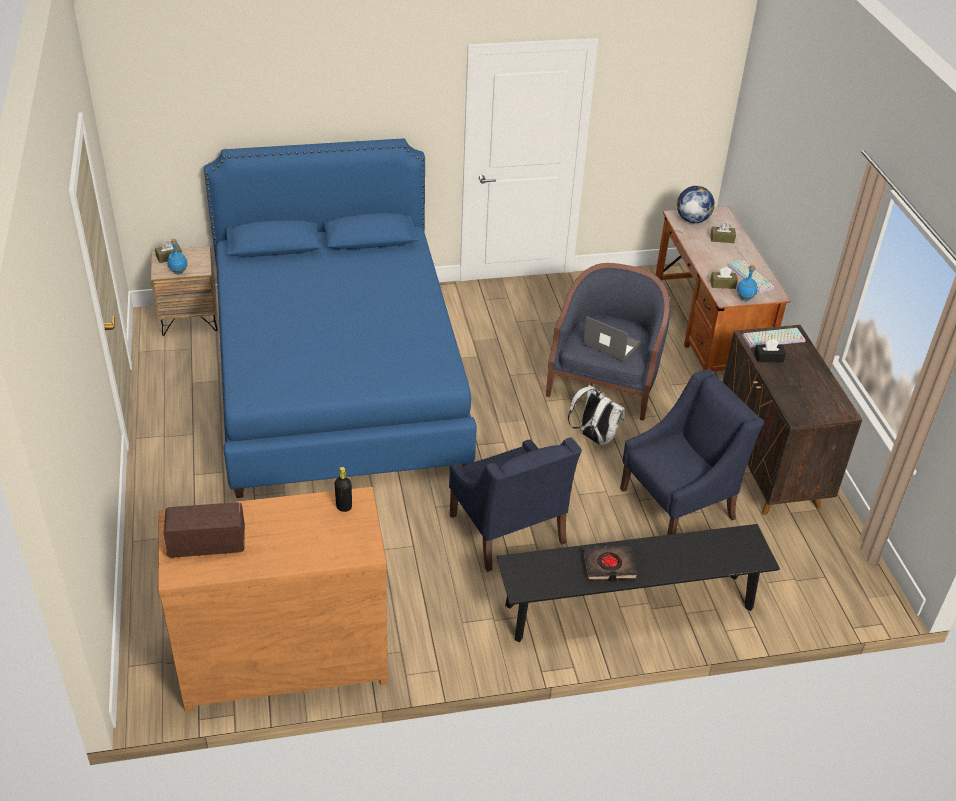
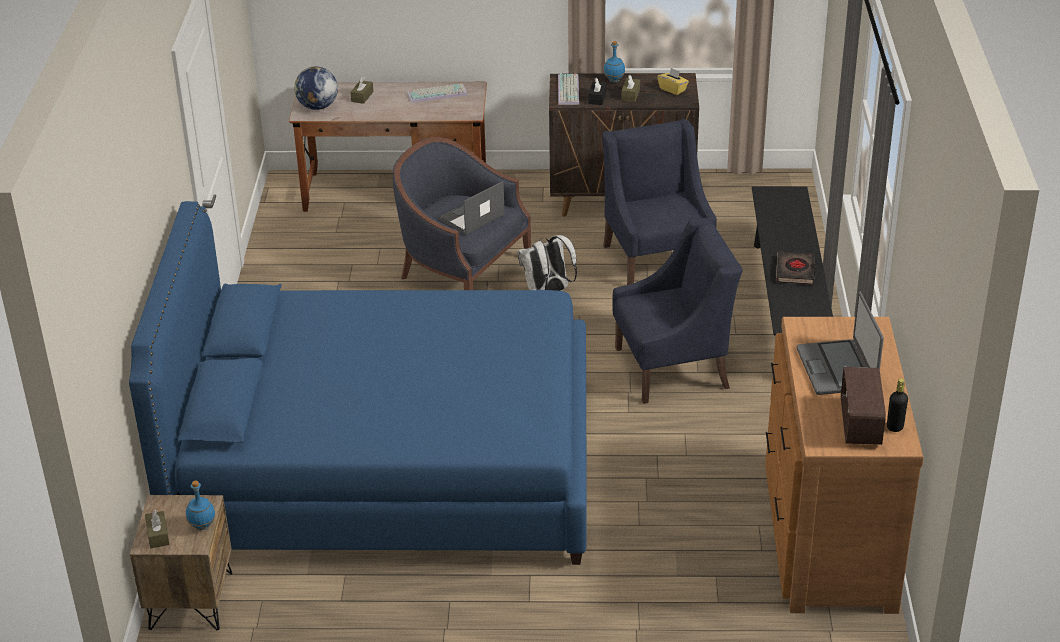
camera: 75 degrees left, 5 degrees down
(291, 526) = (837, 368): none -> laptop
(344, 507) = (812, 335): black bottle -> black bottle (895, 427)
(723, 284) = (445, 111): brown tissue box -> brown tissue box (630, 95)
(745, 299) = (474, 104): blue bottle -> blue bottle (614, 80)
(815, 406) = (672, 89): none -> yellow tissue box

